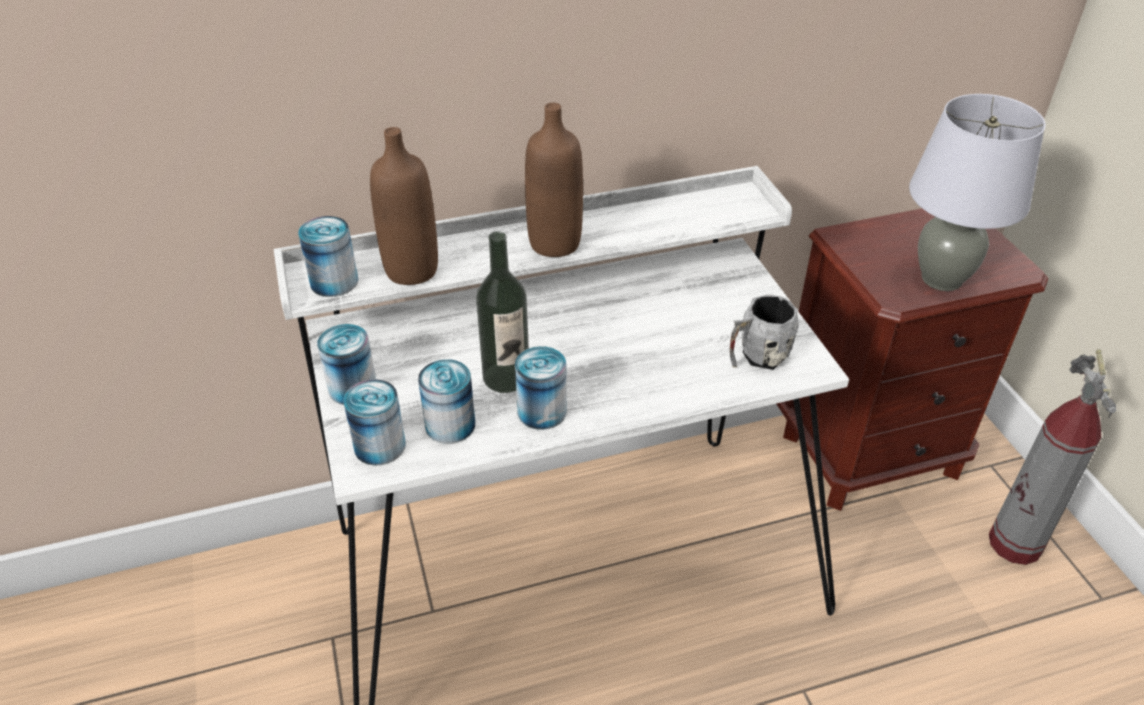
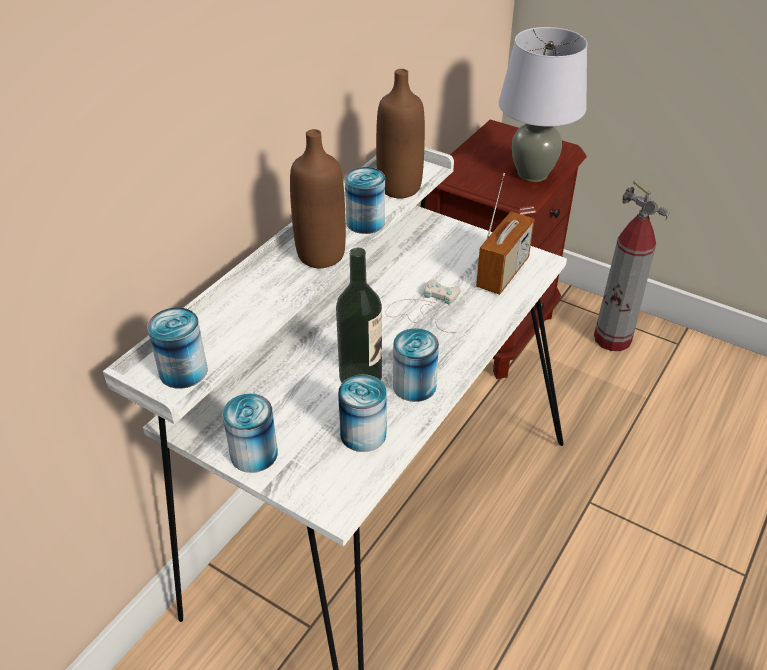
camera: 40 degrees left, 0 degrees up
(379, 446) = (330, 481): can -> can (365, 222)
(411, 270) = (237, 329): brown bottle -> brown bottle (399, 188)
(636, 350) = (425, 309): none -> white game controller
(757, 357) = (503, 273): grey mug -> radio

